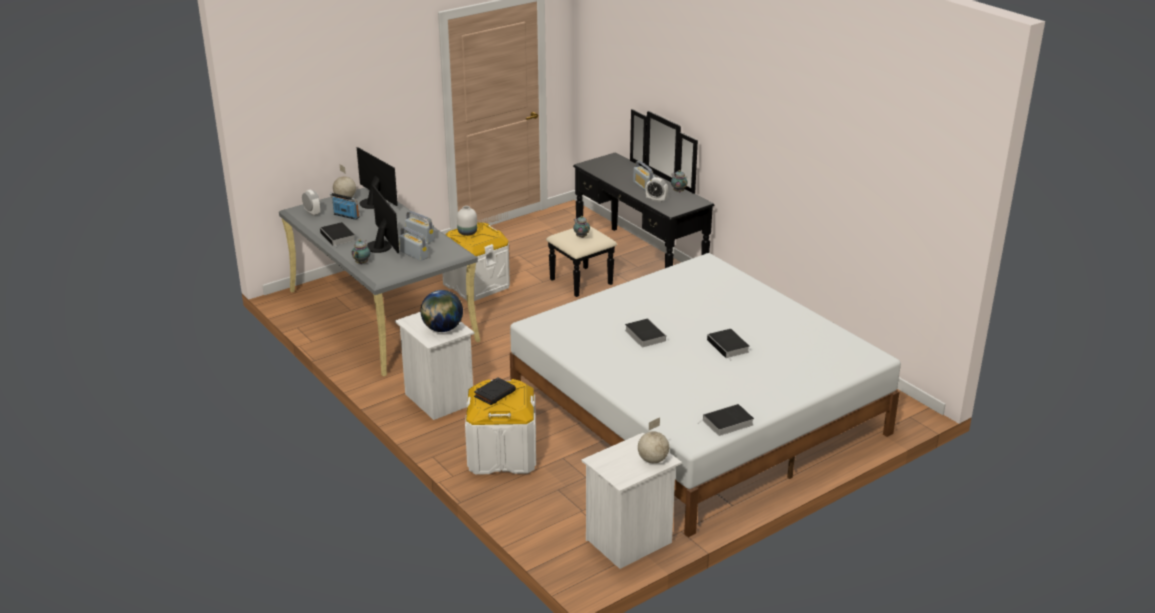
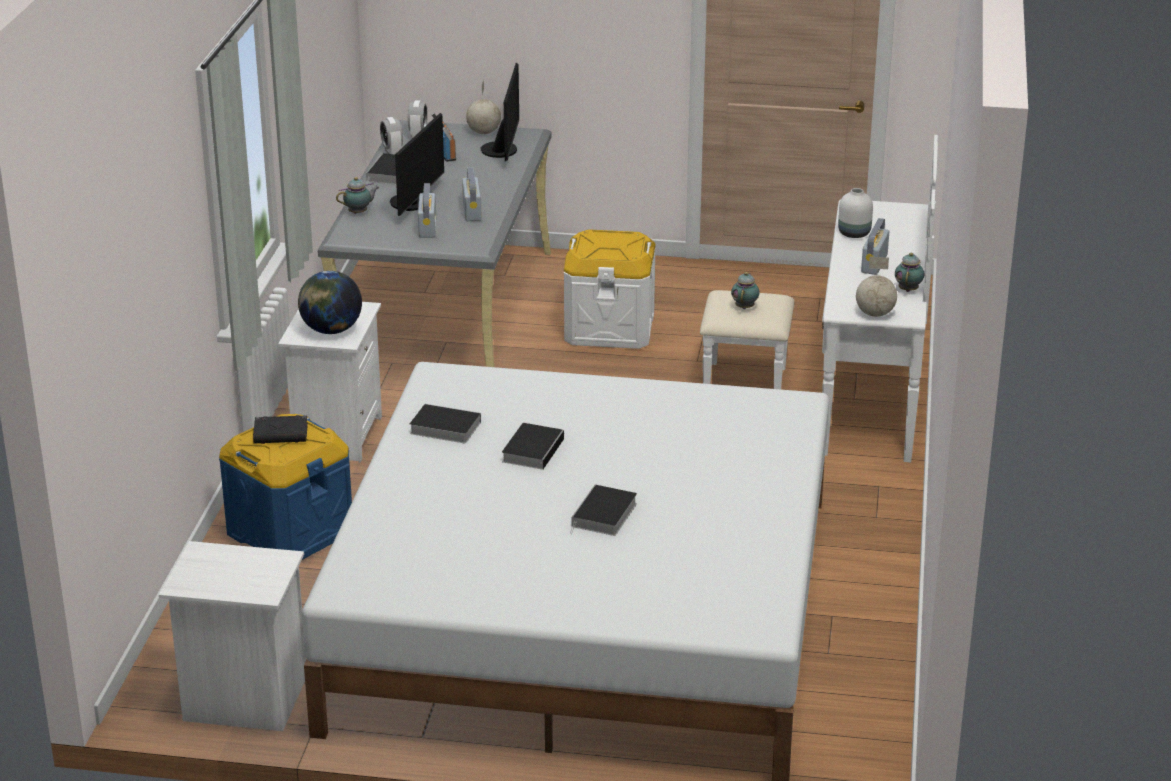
camera: 45 degrees right, 0 degrees up
(467, 233) = (603, 240): white vase -> white vase (853, 233)
(502, 455) = (290, 532): white storage box -> blue storage box
(626, 266) = (841, 390): black dresser -> white dresser
(652, 460) = (252, 585): globe -> globe (874, 314)
(656, 200) = (853, 288): alarm clock -> alarm clock (392, 152)
(727, 423) = (416, 598): book -> book (443, 428)

